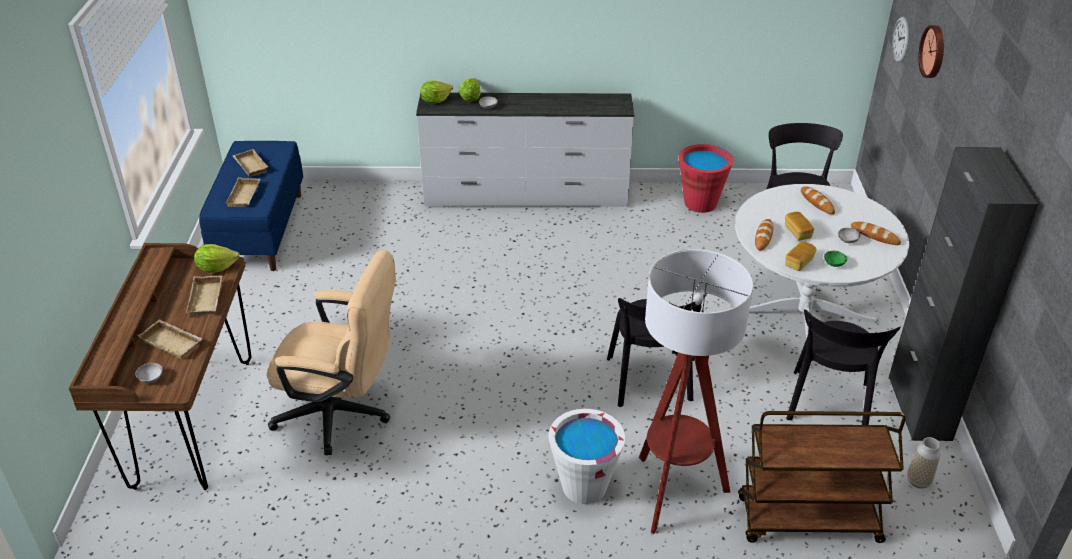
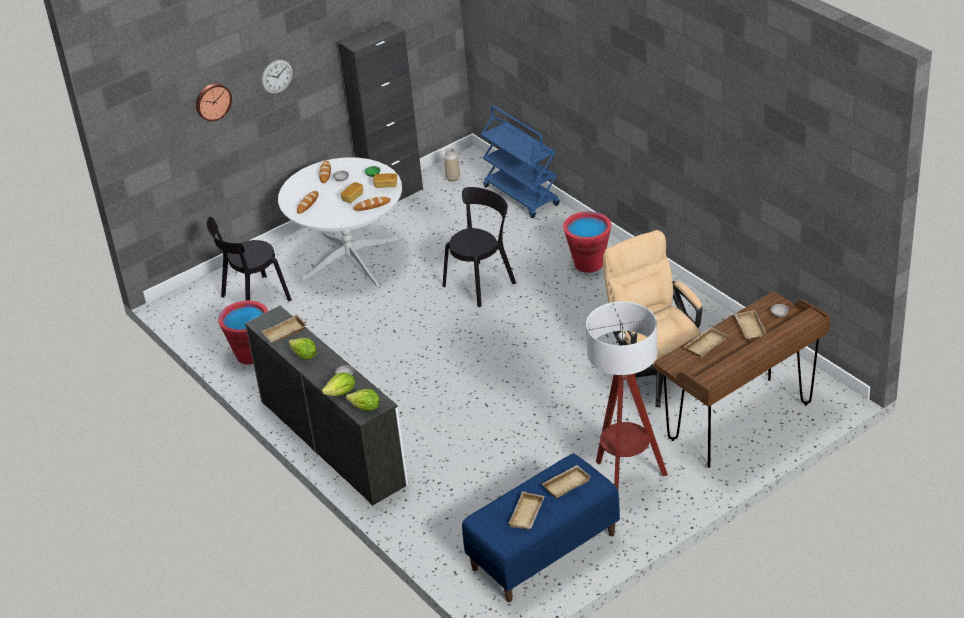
camera: 125 degrees left, 0 degrees up
(216, 268) = (677, 363): lettuce -> lettuce (304, 356)
(584, 486) = (588, 264): white bucket -> red bucket
(589, 103) = (284, 333): none -> beige tray
(674, 493) = (555, 237): floor lamp -> floor lamp (626, 482)
(807, 521) = (522, 196): brown cart -> blue cart
(828, 406) = (426, 221): black chair -> none
(900, 39) = (152, 151): wall clock -> wall clock (277, 76)

